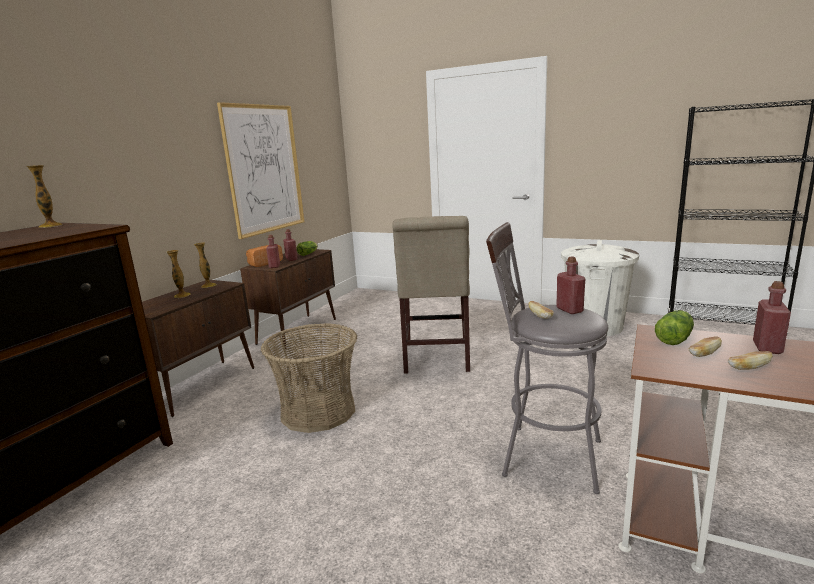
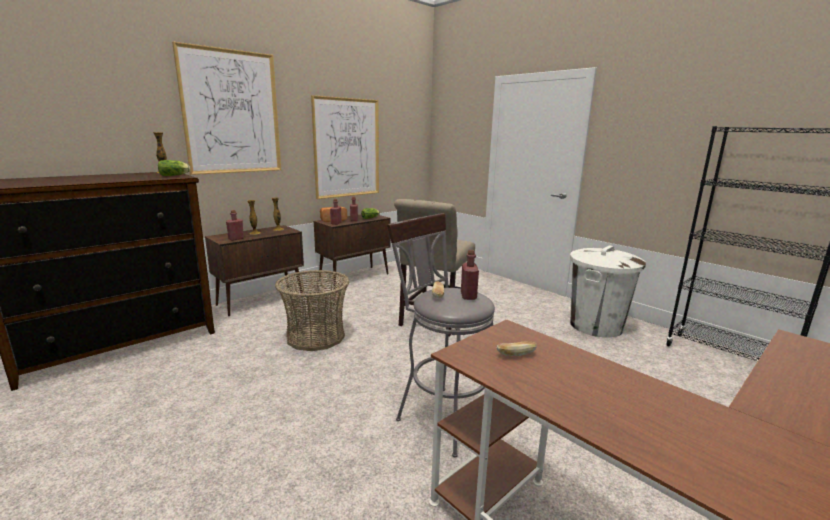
camera: 20 degrees right, 0 degrees up
(124, 131) = (232, 113): none -> picture
(675, 338) = (515, 337): lettuce -> lettuce (175, 175)
(748, 368) = (532, 375): bread -> none
(767, 348) = (581, 364): red bottle -> red bottle (236, 239)

